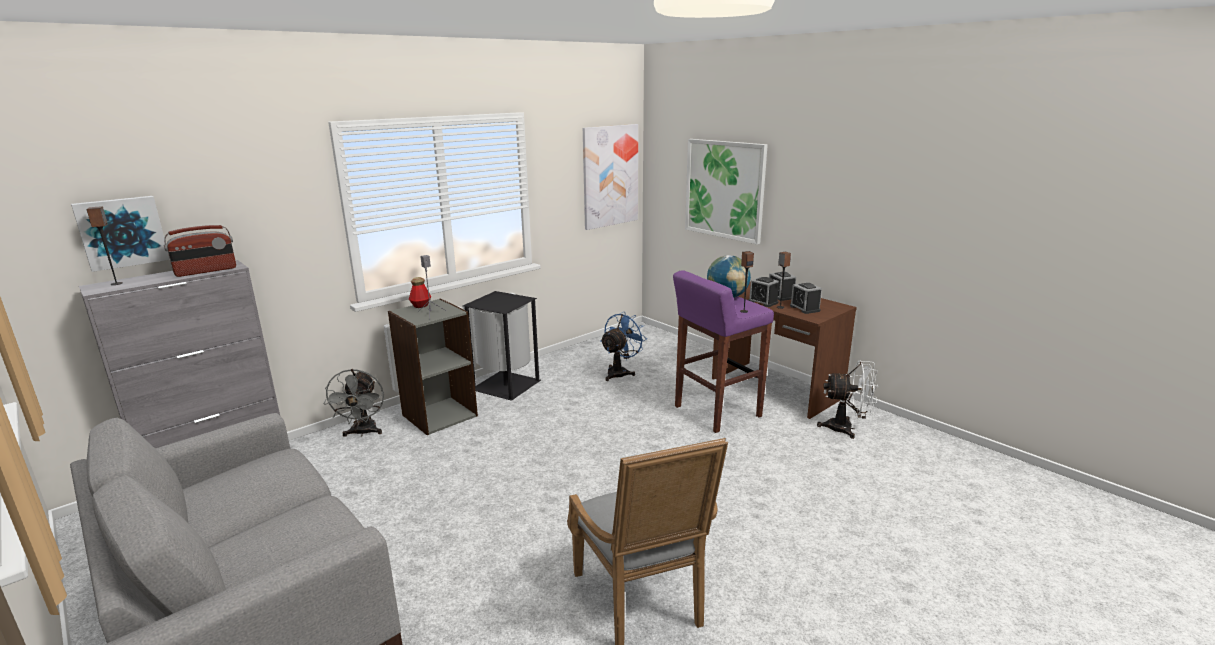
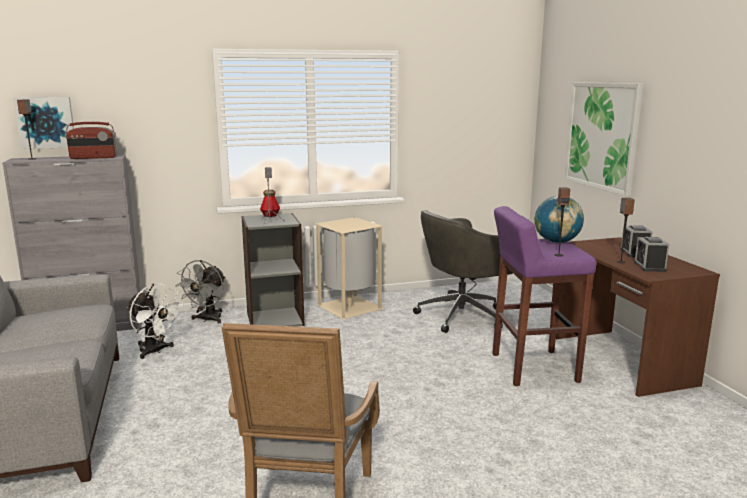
camera: 25 degrees right, 5 degrees down
(507, 385) = (351, 307): black trash can -> beige trash can
(610, 176) = (494, 120): picture -> none
(620, 372) = (463, 315): blue fan -> grey office chair
(763, 302) = (606, 255): alarm clock -> none
(846, 428) = (677, 416): white fan -> white fan (155, 351)

